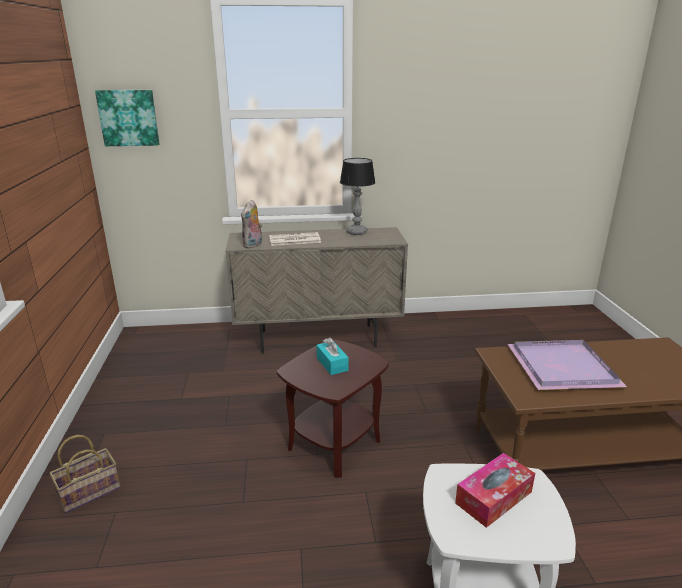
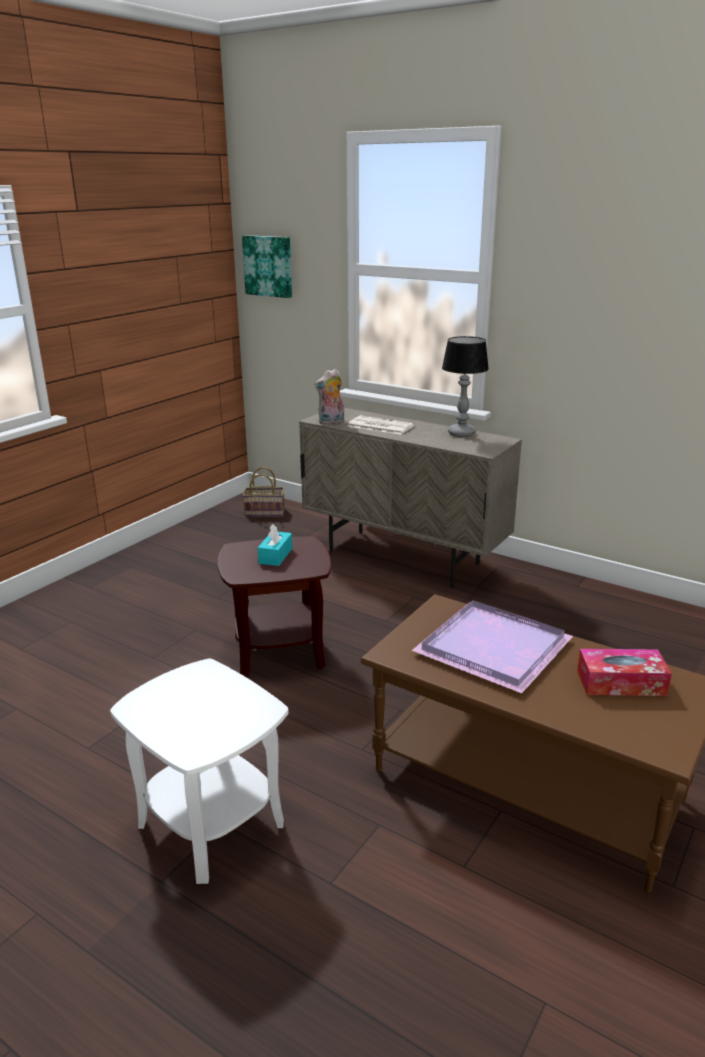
camera: 40 degrees right, 0 degrees up
(90, 491) = (75, 601): basket -> basket (266, 512)
(493, 497) = (209, 703): tissue box -> tissue box (621, 683)

